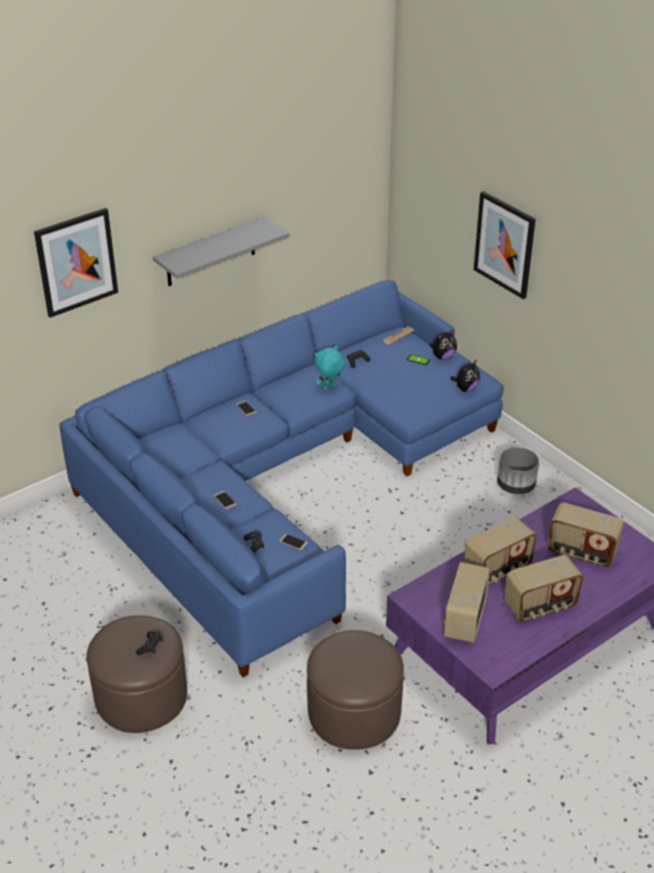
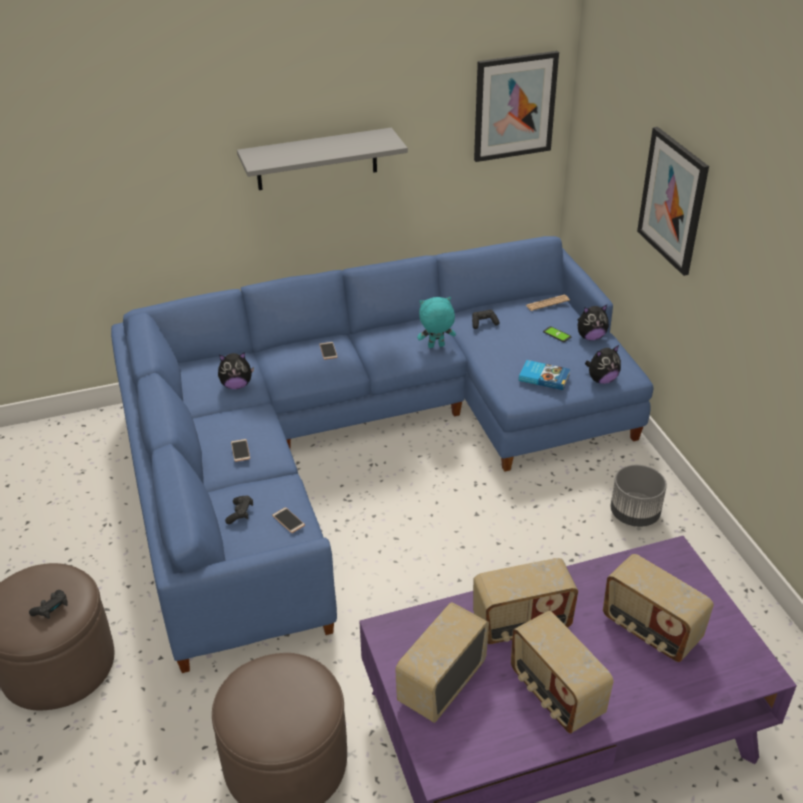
camera: 20 degrees right, 0 degrees up
(76, 262) = (133, 137): picture -> picture (514, 106)
(187, 451) = (236, 385): none -> plush toy
(424, 395) = (544, 377): none -> book
(540, 606) = (555, 694): radio -> radio turned 60 degrees clockwise

